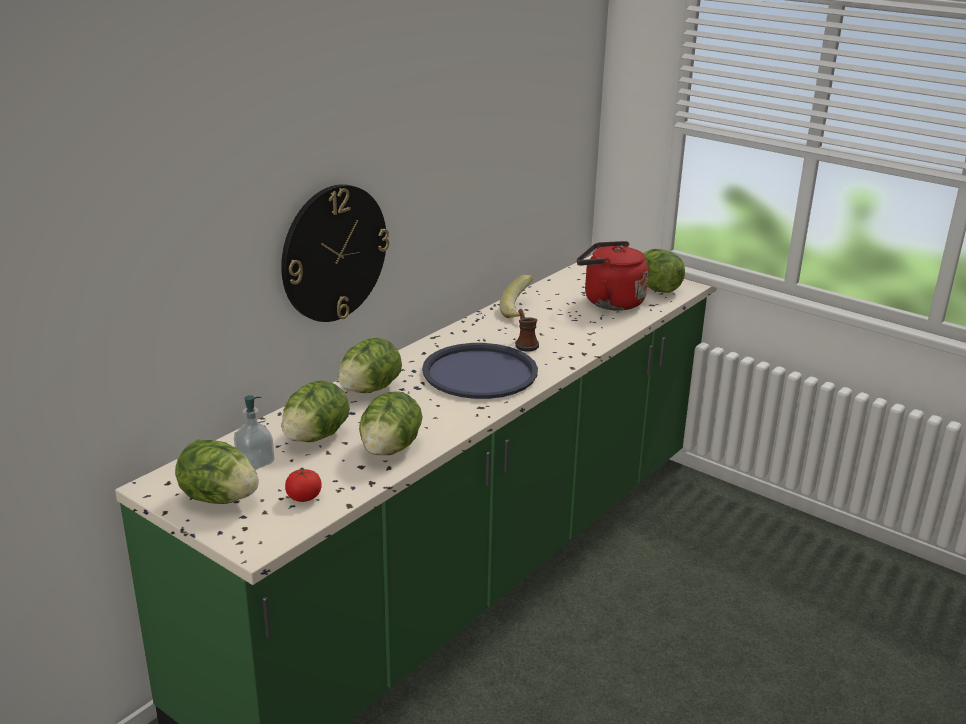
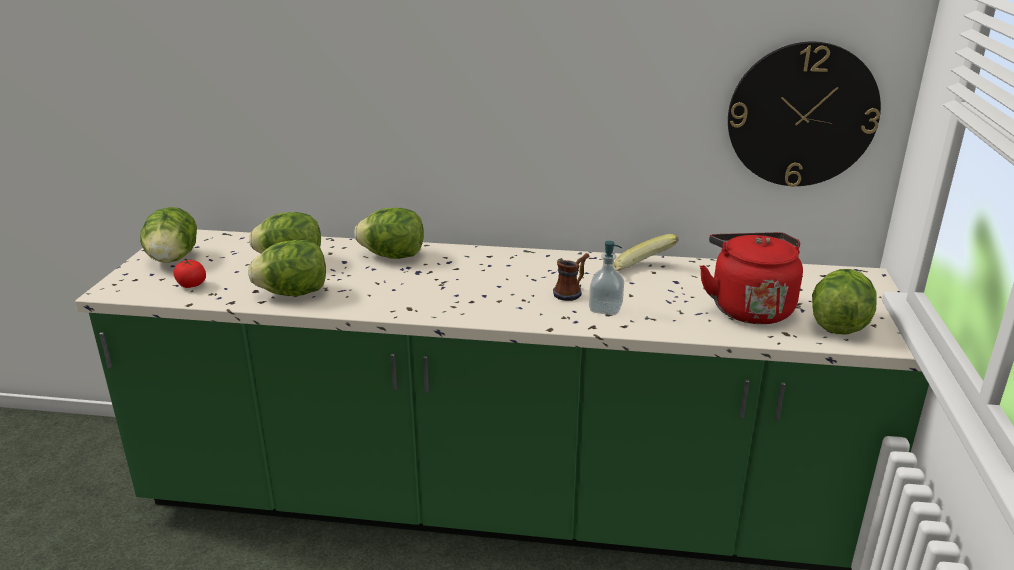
camera: 60 degrees right, 0 degrees up
(255, 462) = (234, 254): soap dispenser -> soap dispenser (605, 309)
(334, 253) = (406, 118): wall clock -> wall clock (802, 115)
(479, 372) = (479, 289): blue tray -> none

